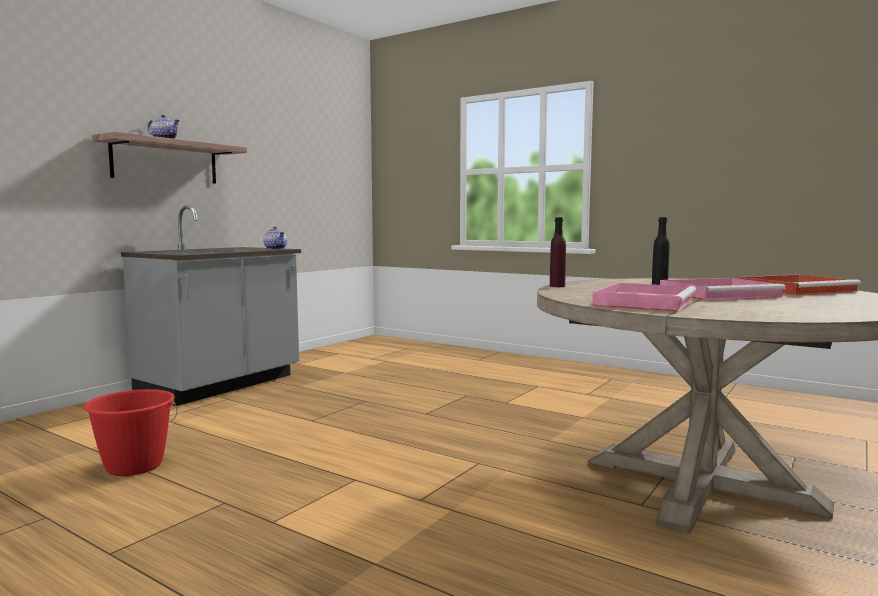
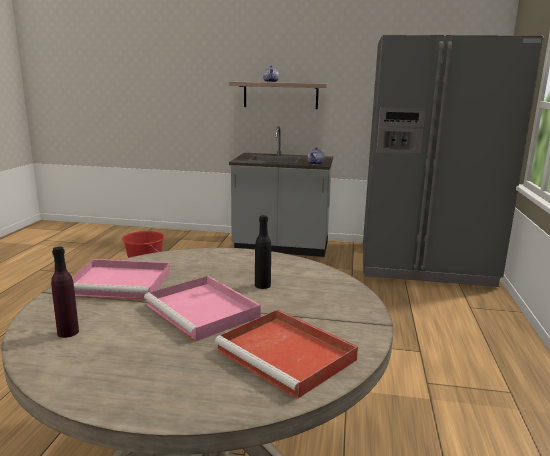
camera: 65 degrees right, 10 degrees up
(373, 352) = (423, 264): none -> grey fridge
(557, 286) = (227, 251): purple bottle -> purple bottle (68, 332)

